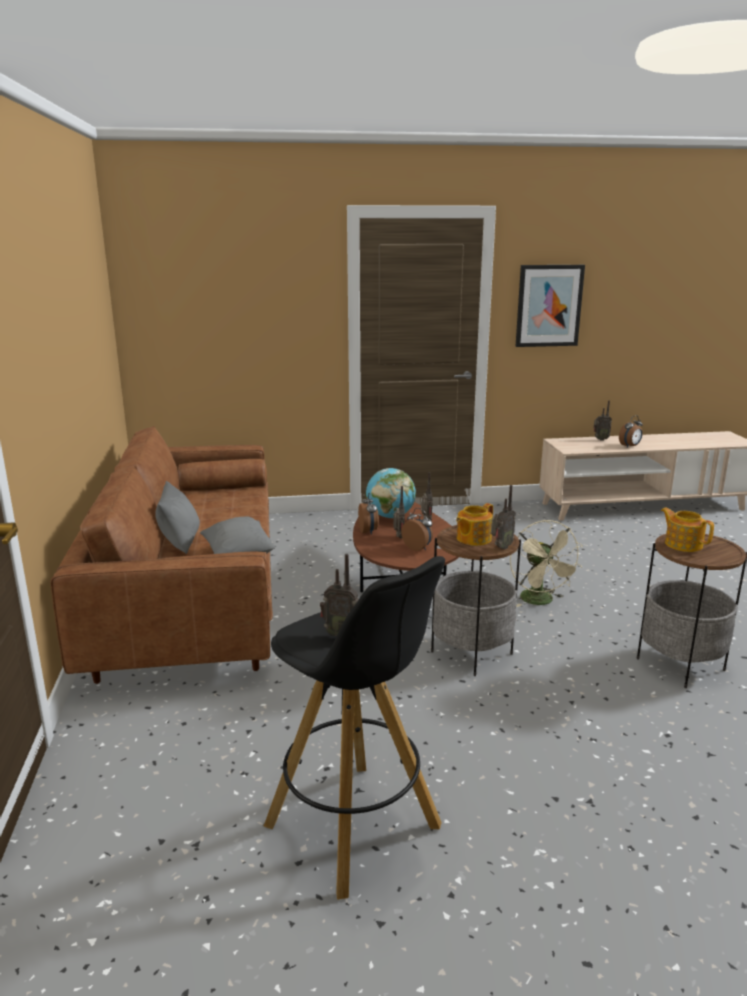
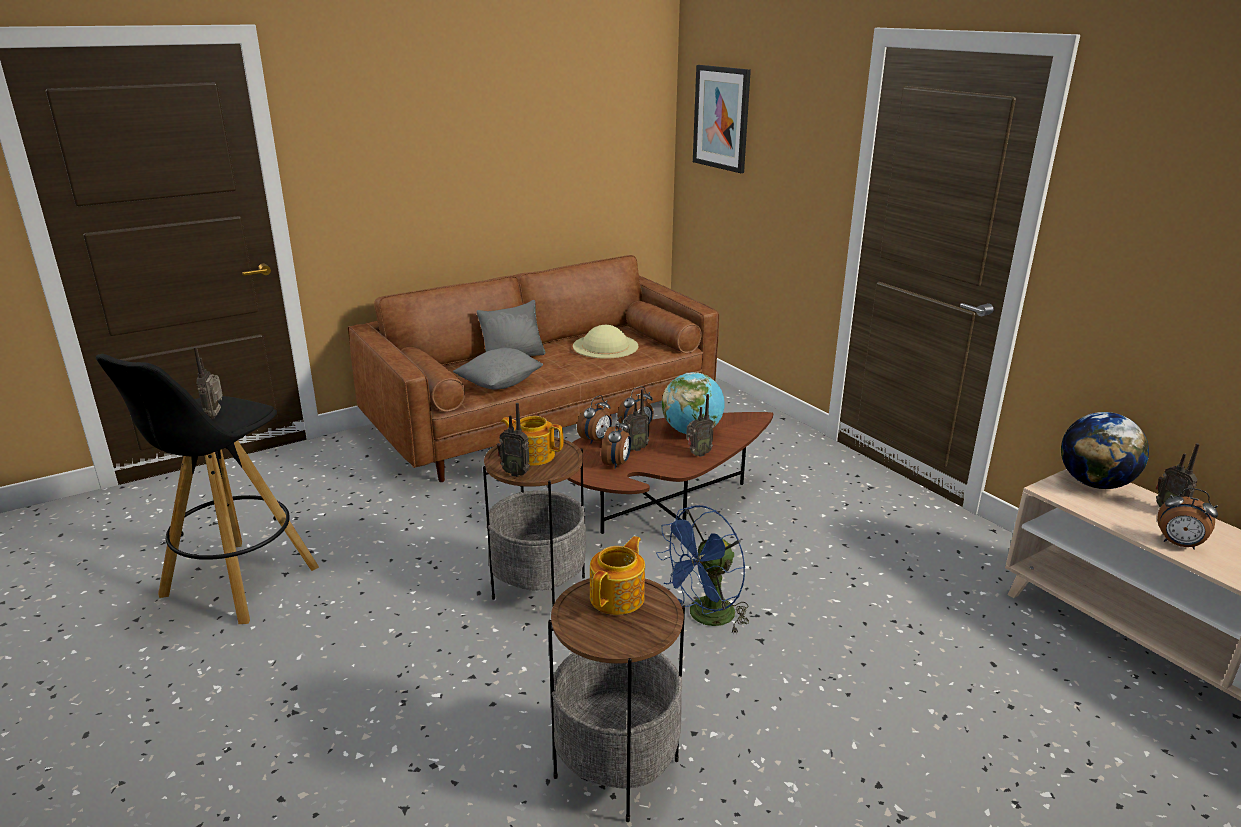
camera: 65 degrees right, 5 degrees up
(213, 505) = (605, 346): none -> beige hat
(371, 547) = (596, 440): none -> alarm clock
(541, 601) = (705, 618): beige fan -> blue fan
(549, 306) = (1145, 230): picture -> picture (721, 118)
(567, 442) = (1095, 484): none -> globe

